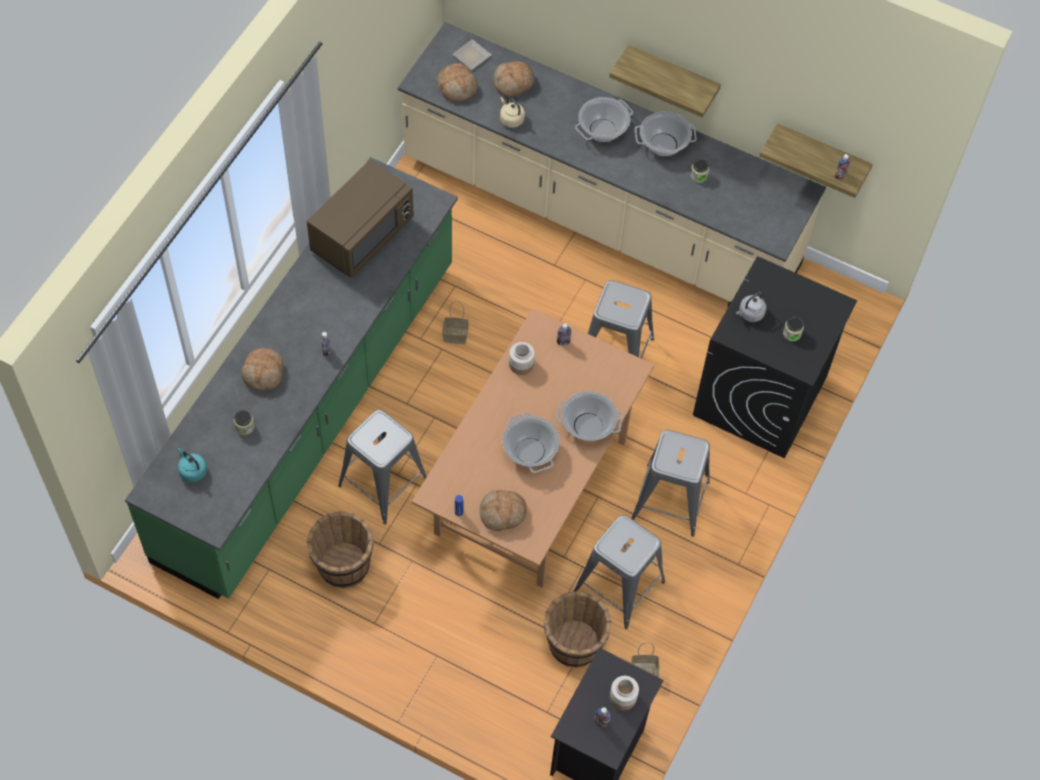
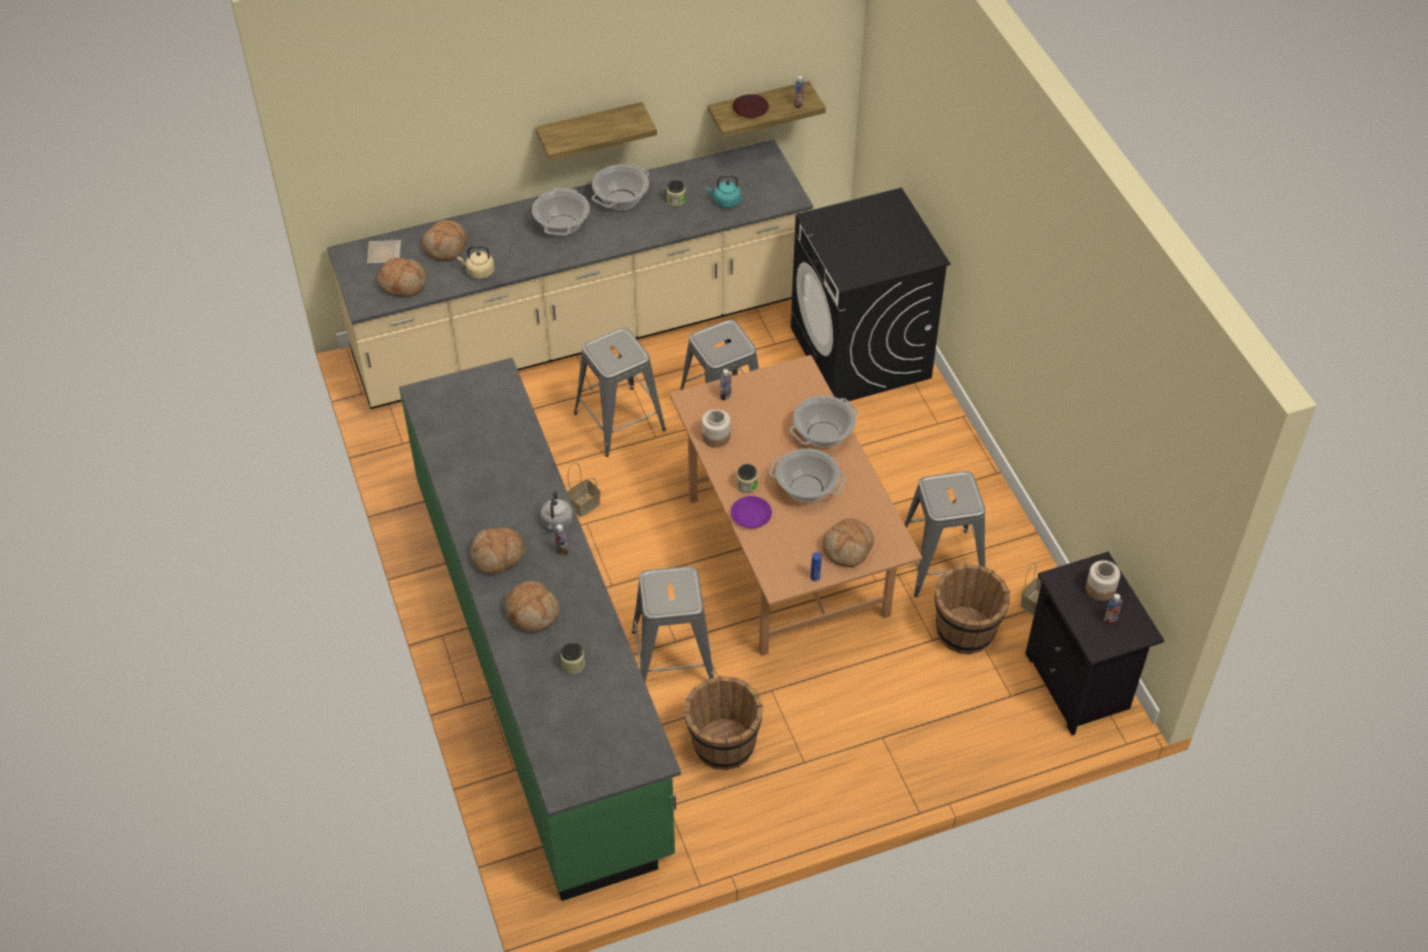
camera: 45 degrees left, 10 degrees down
(192, 471) = (575, 737): turquoise kettle -> turquoise kettle (725, 202)
(289, 320) = (498, 556): none -> bread
(362, 235) = (472, 446): brown microwave -> none
(474, 436) = (751, 515): none -> purple plate
(670, 499) = (894, 474): grey stool -> grey stool (619, 421)
(750, 314) = (844, 254): grey kettle -> grey kettle (556, 523)
(792, 333) = (890, 242): jar -> jar (746, 485)
(801, 151) = (750, 109): none -> brown plate

